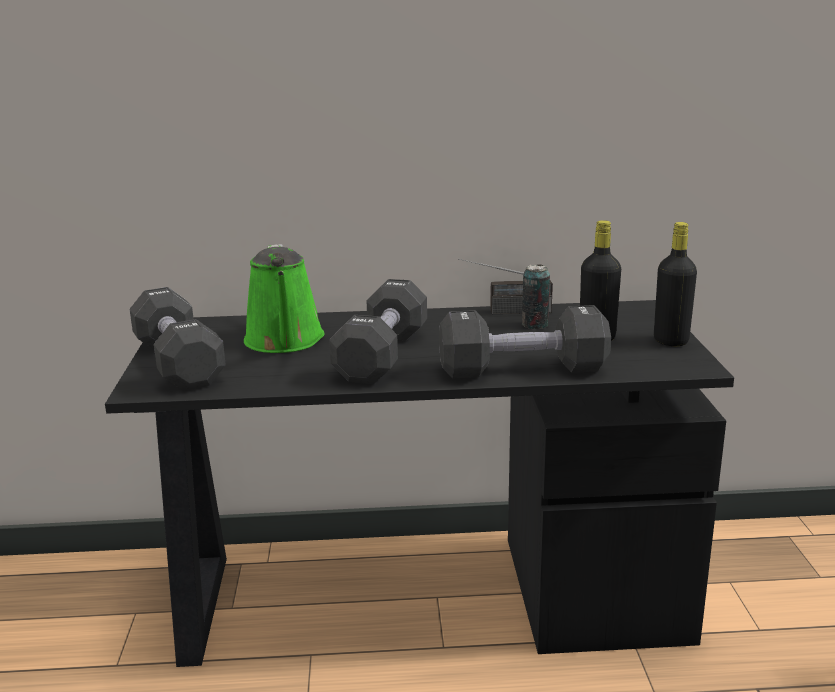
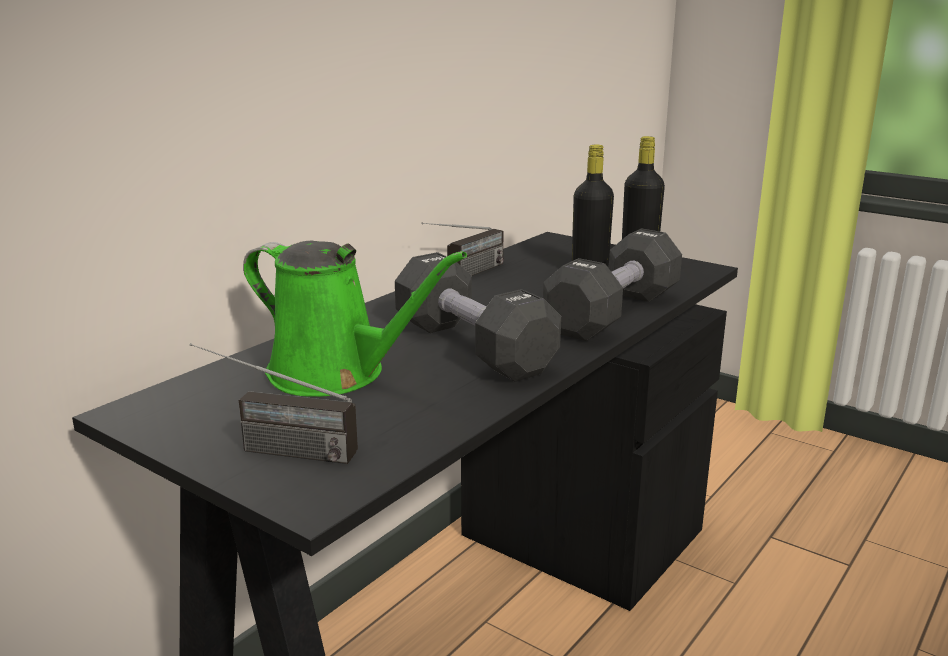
camera: 50 degrees left, 0 degrees up
(178, 363) = (271, 449): black dumbbell -> radio
(534, 325) = (519, 277): can -> none

